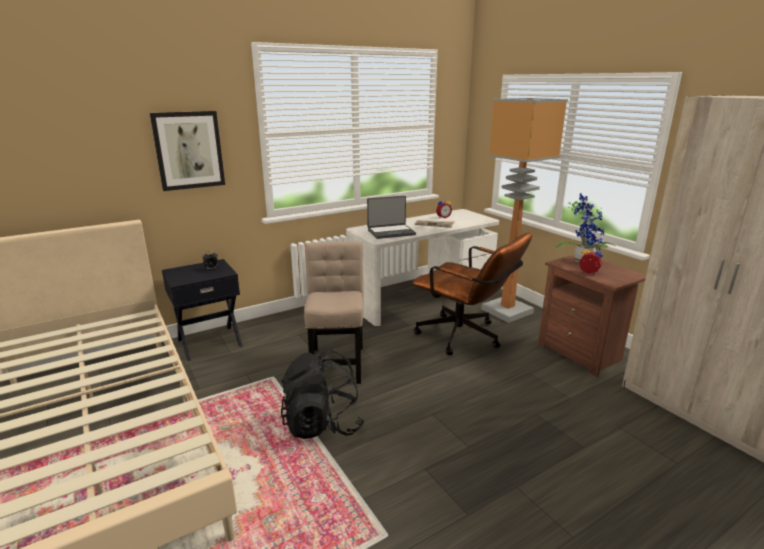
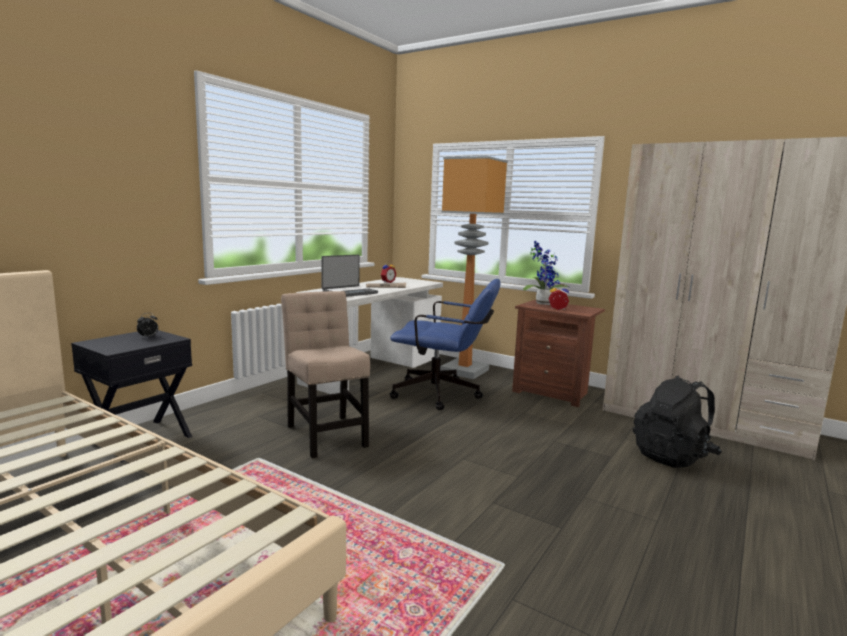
camera: 25 degrees left, 10 degrees down
(189, 150) = (116, 185): picture -> none
(322, 424) = (355, 489): black backpack -> black backpack (673, 456)
(465, 337) = (443, 395): brown office chair -> blue office chair

